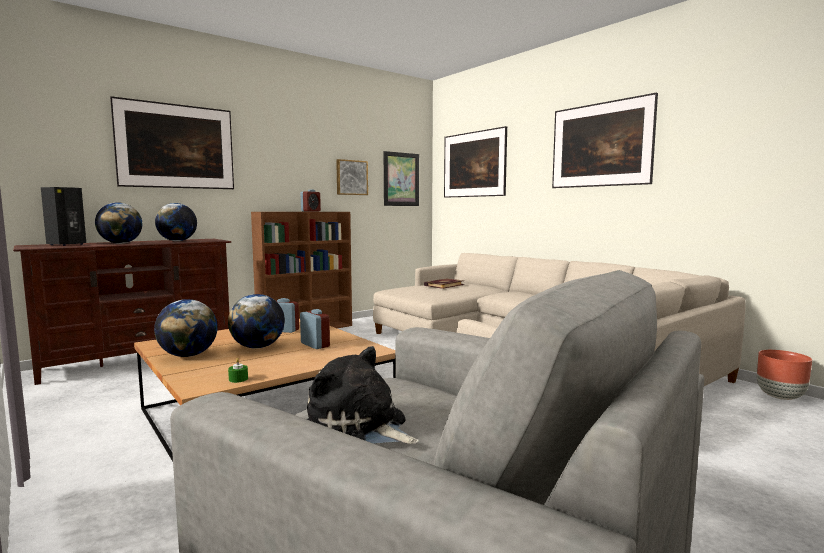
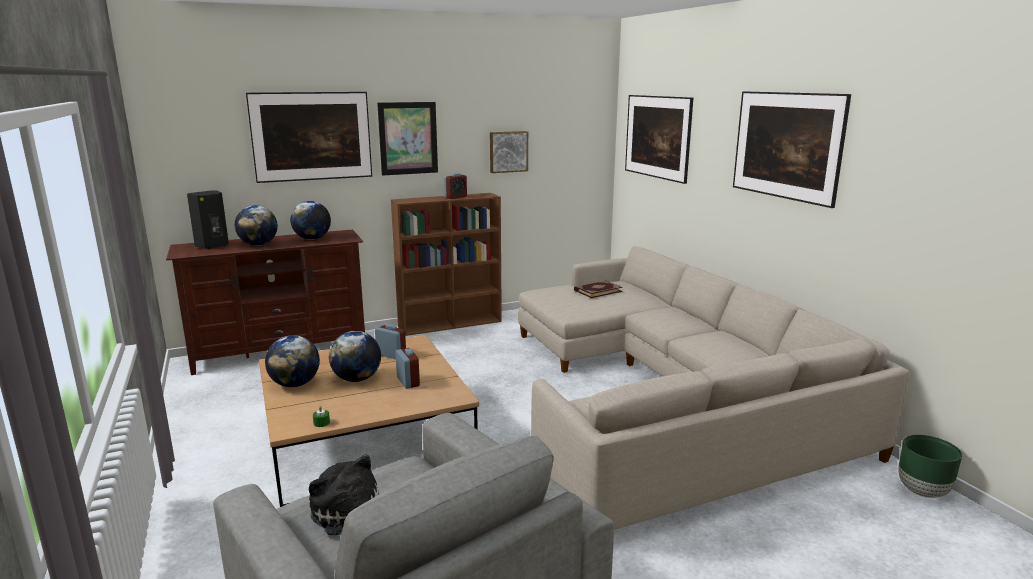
camera: 15 degrees right, 10 degrees up
(401, 179) = (572, 148): picture -> picture (408, 138)
(781, 397) = (923, 491): brown planter -> green planter

